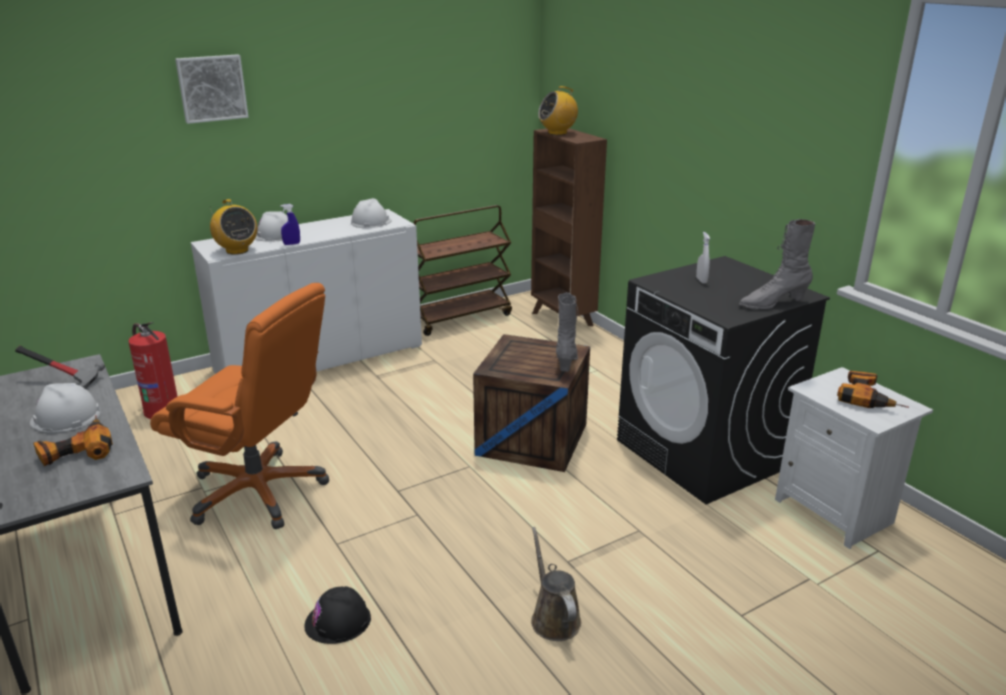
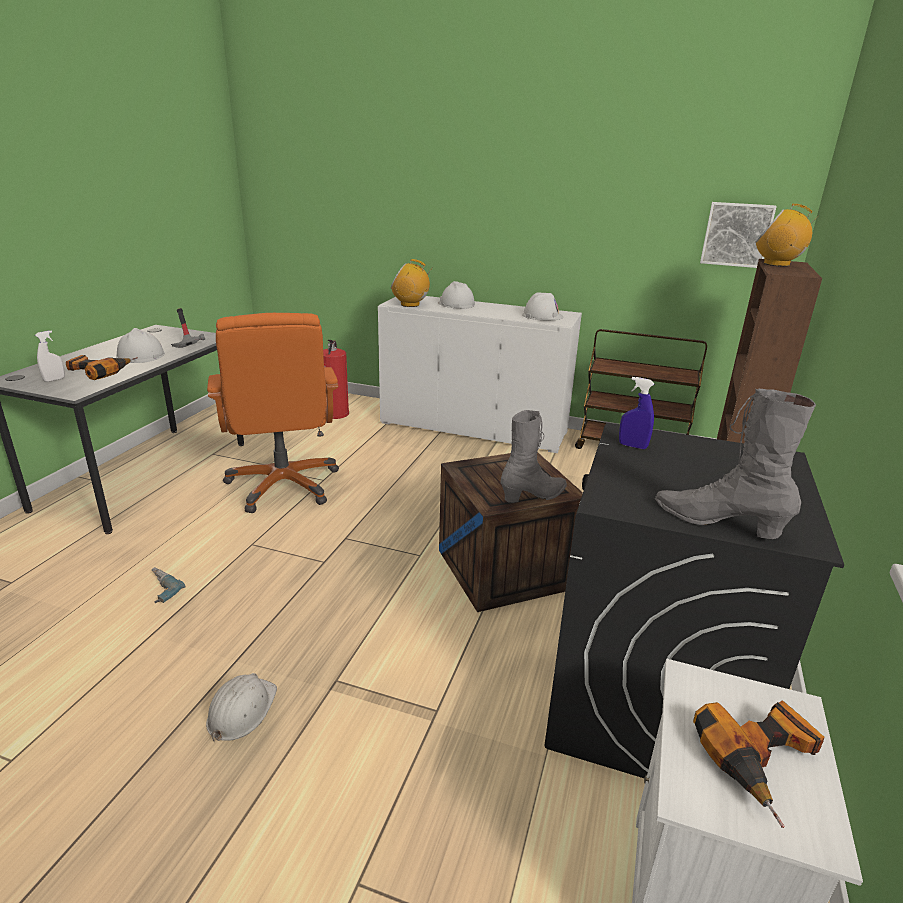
camera: 50 degrees right, 0 degrees up
(212, 88) = (442, 164): picture -> picture (736, 234)
(237, 250) = (410, 304): radio -> radio turned 90 degrees clockwise
(292, 244) = (451, 311): blue spray bottle -> blue spray bottle (632, 446)
(338, 621) = (158, 590): black hard hat -> power drill
(553, 618) = (241, 710): brown watering can -> white hard hat
(701, 280) = (690, 458): white spray bottle -> white spray bottle (54, 380)

